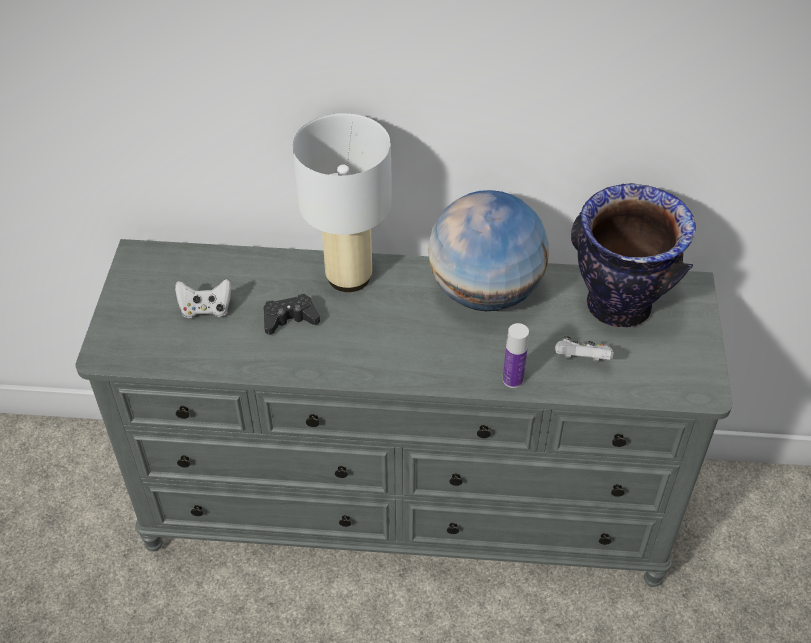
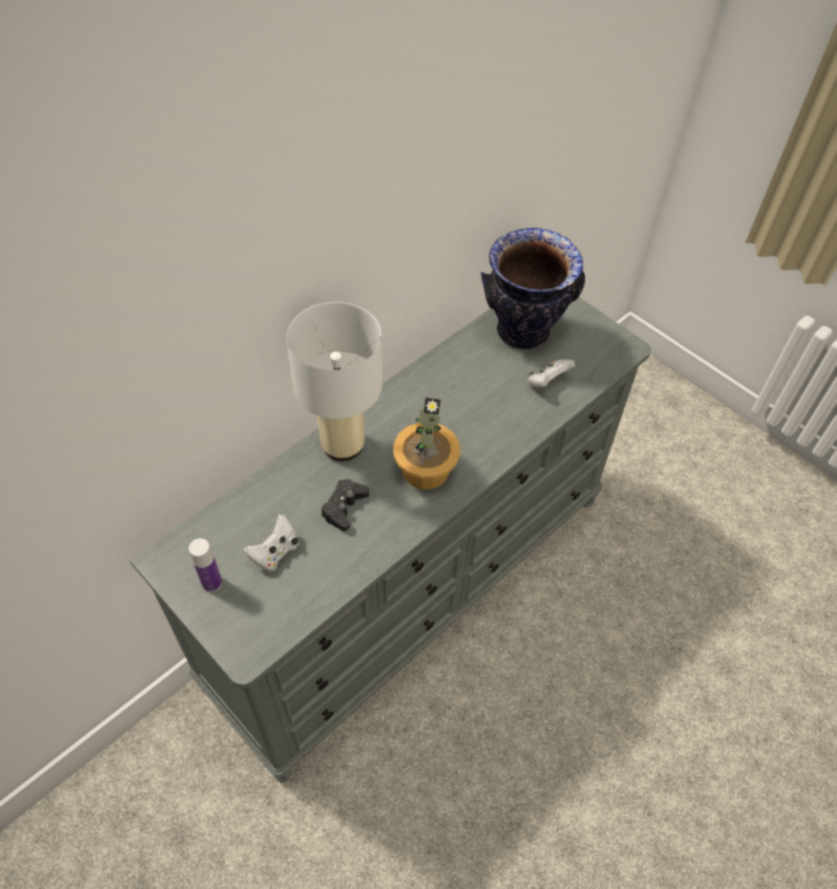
camera: 50 degrees left, 5 degrees up
(384, 342) = (425, 469): none -> potted plant
(485, 292) = (440, 384): globe -> none
(512, 380) = (528, 426): bottle -> bottle (212, 583)

